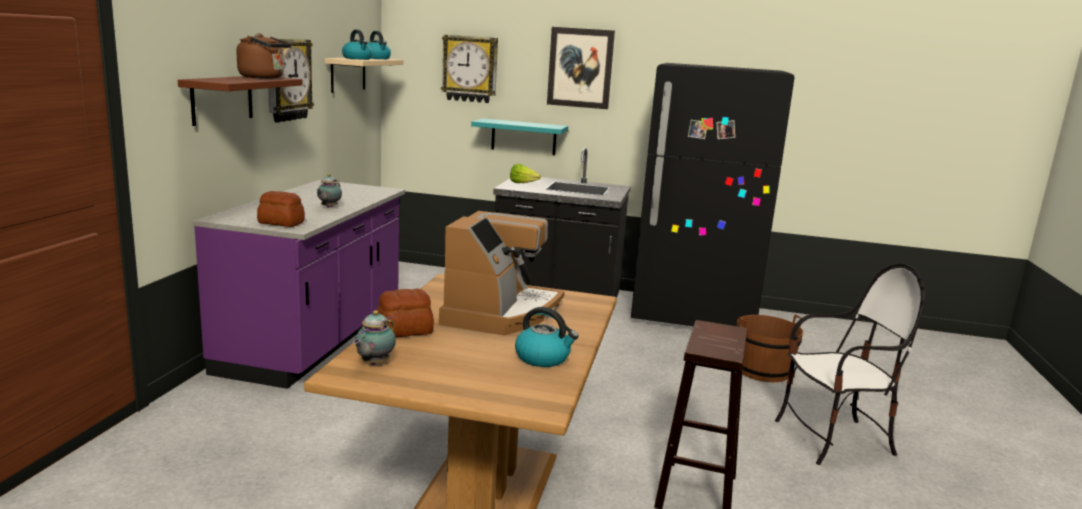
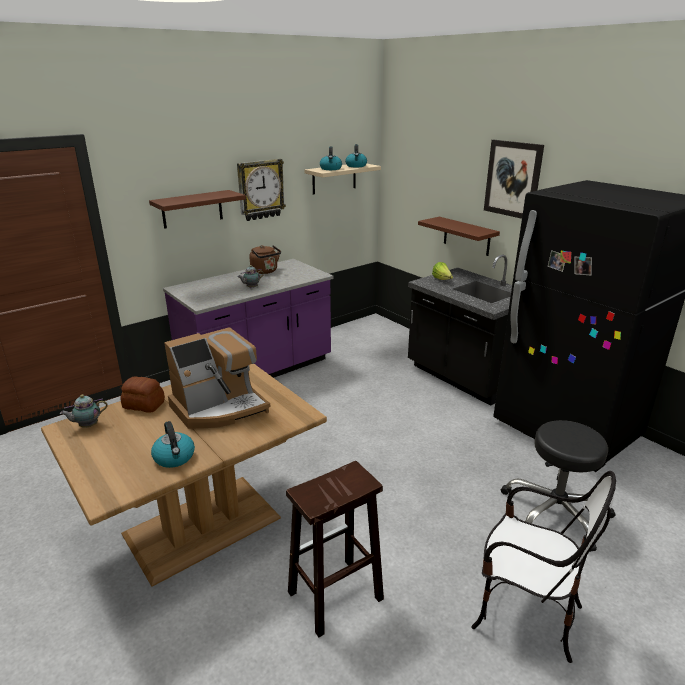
camera: 40 degrees right, 10 degrees up
(264, 78) = (217, 195): brown kettle -> brown kettle (265, 271)
(281, 223) = (200, 298): bread -> none
(470, 69) = (433, 174): wall clock -> none
(523, 137) = (466, 236): turquoise shelf -> brown shelf
(762, 371) = (556, 512): brown bucket -> black stool

